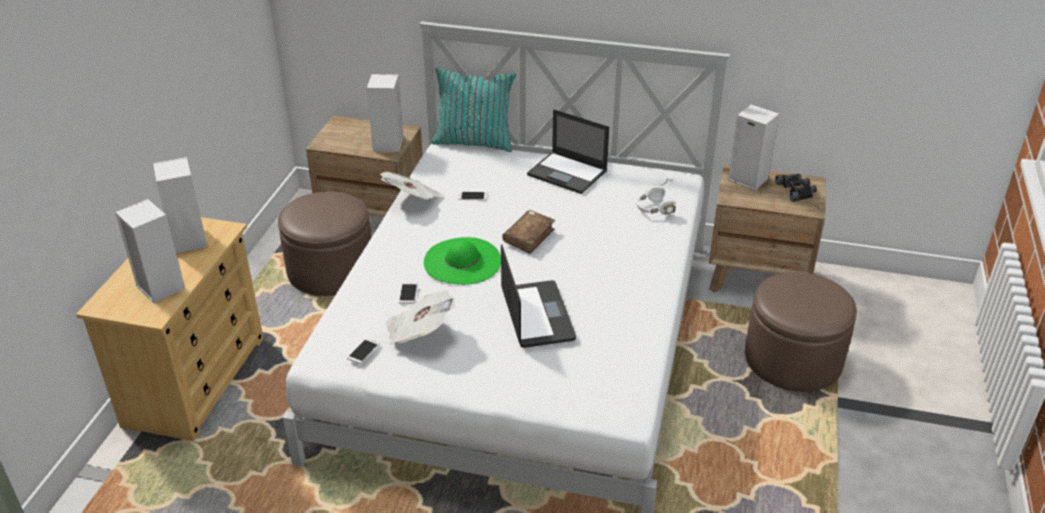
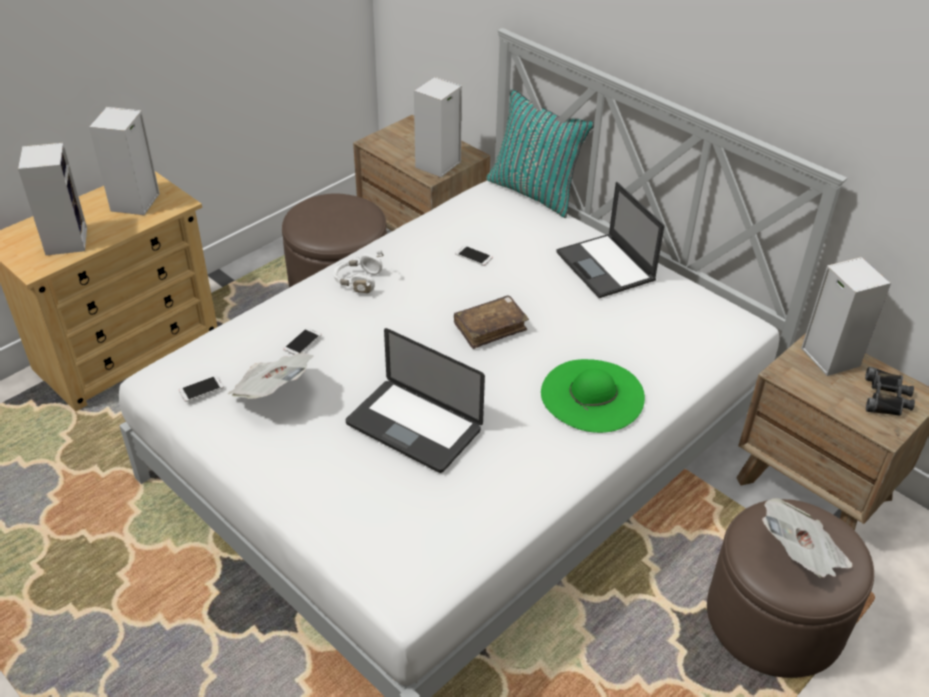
camera: 30 degrees right, 5 degrees up
(413, 199) = (408, 237): newspaper -> newspaper (801, 555)
(462, 261) = (391, 328): green hat -> green hat (592, 395)
(537, 315) = (413, 427): laptop -> laptop turned 105 degrees clockwise
(654, 209) = (671, 350): white headphones -> white headphones (358, 281)

